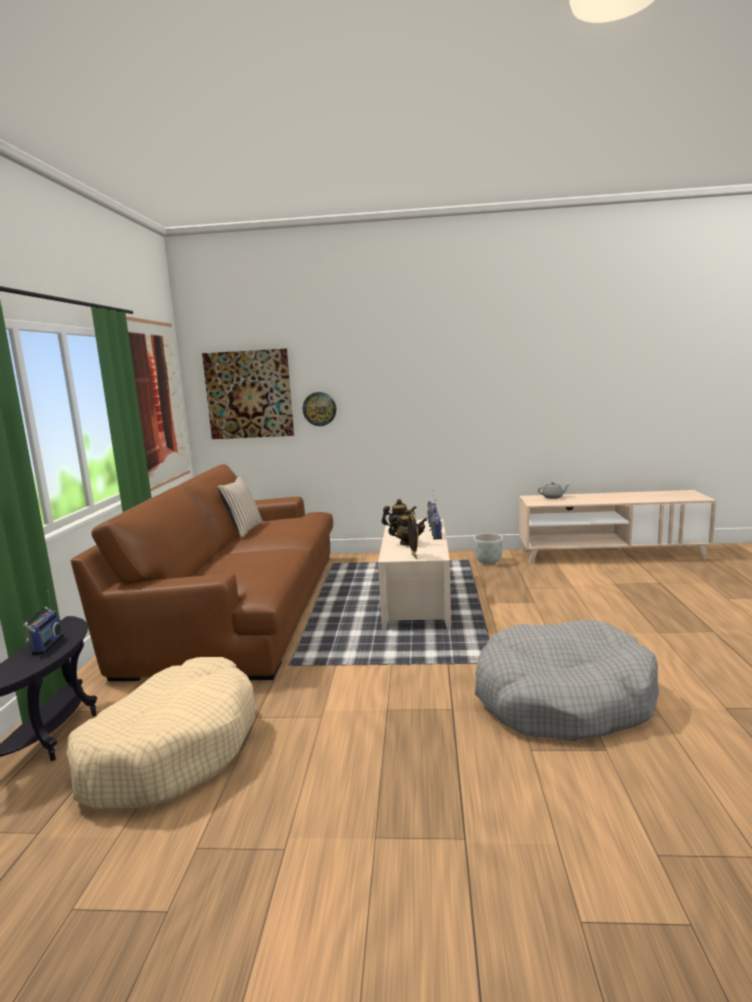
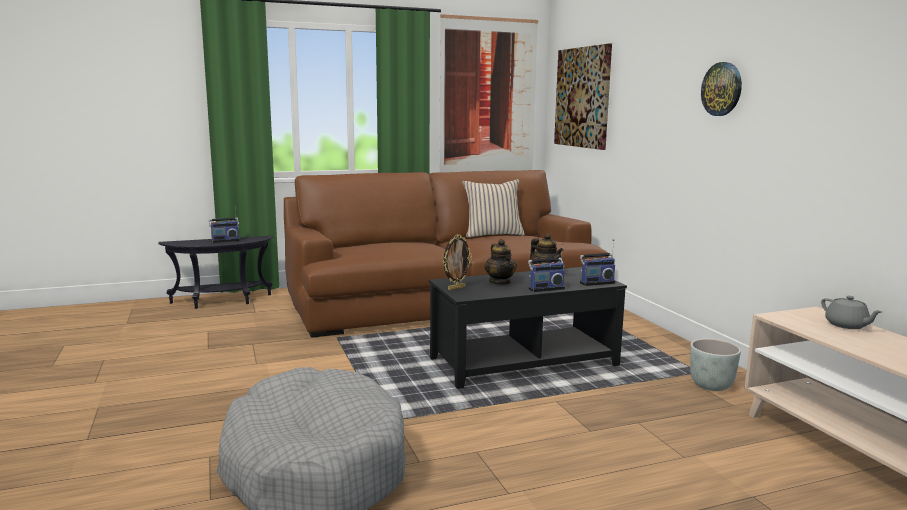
camera: 65 degrees right, 0 degrees up
(171, 749) = (208, 331): beige dog bed -> none
(319, 409) = (627, 120): wall clock -> wall clock (722, 89)
(416, 600) = (524, 362): beige coffee table -> black coffee table

